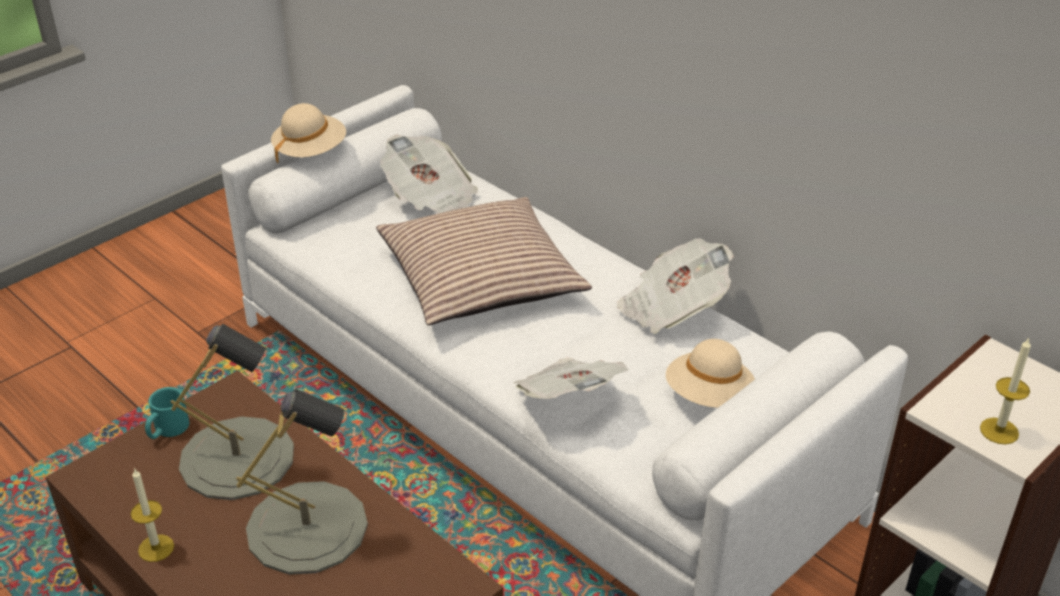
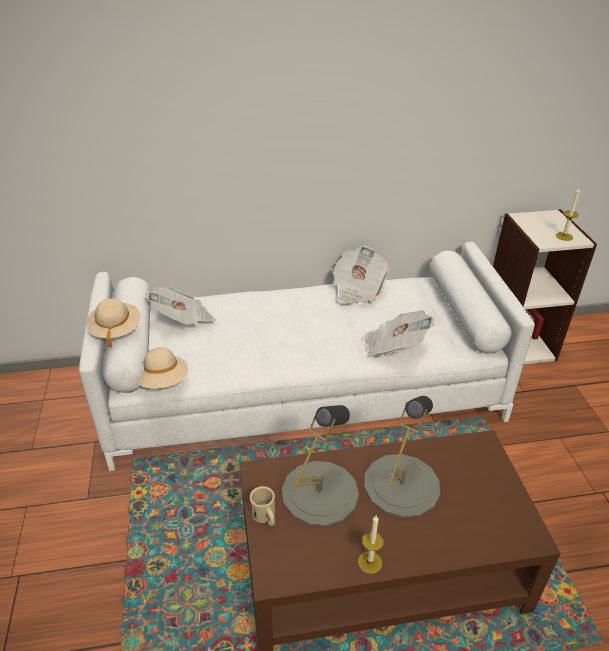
camera: 55 degrees left, 0 degrees up
(167, 430) = (265, 517): turquoise mug -> beige mug
(481, 278) = (272, 333): pillow -> none
(708, 395) = (425, 308): beige hat -> beige hat (163, 381)

